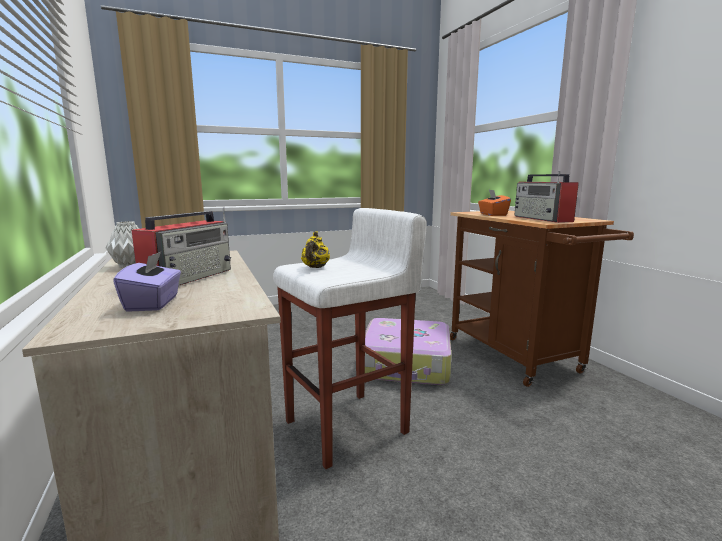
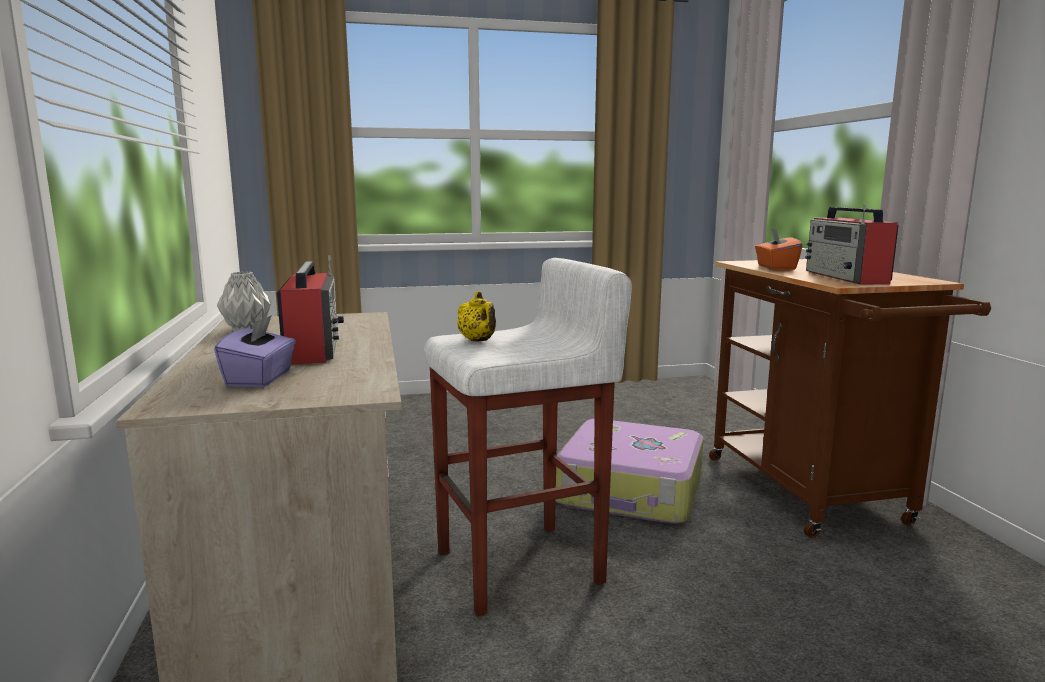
camera: 10 degrees right, 0 degrees up
(190, 278) = (312, 348): radio -> radio turned 45 degrees counterclockwise
(315, 267) = (478, 341): yellow teapot -> yellow teapot turned 45 degrees counterclockwise

